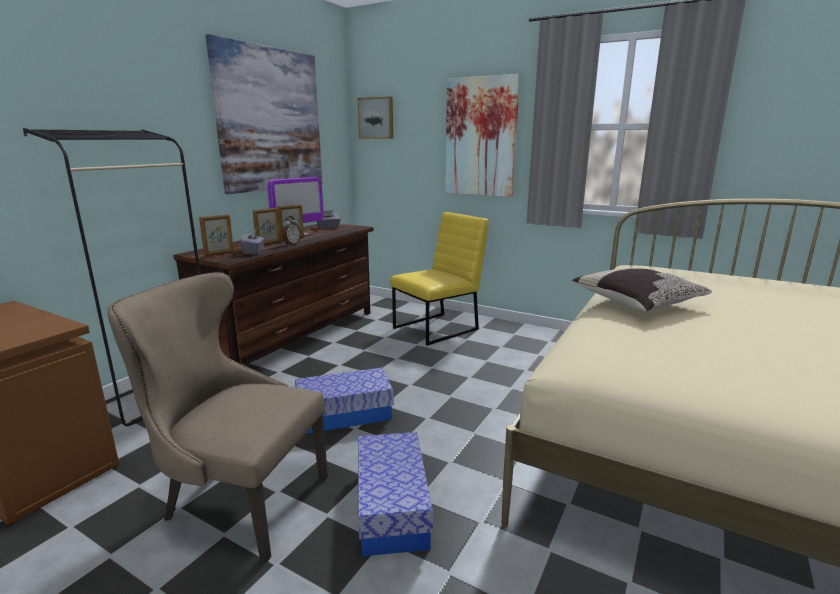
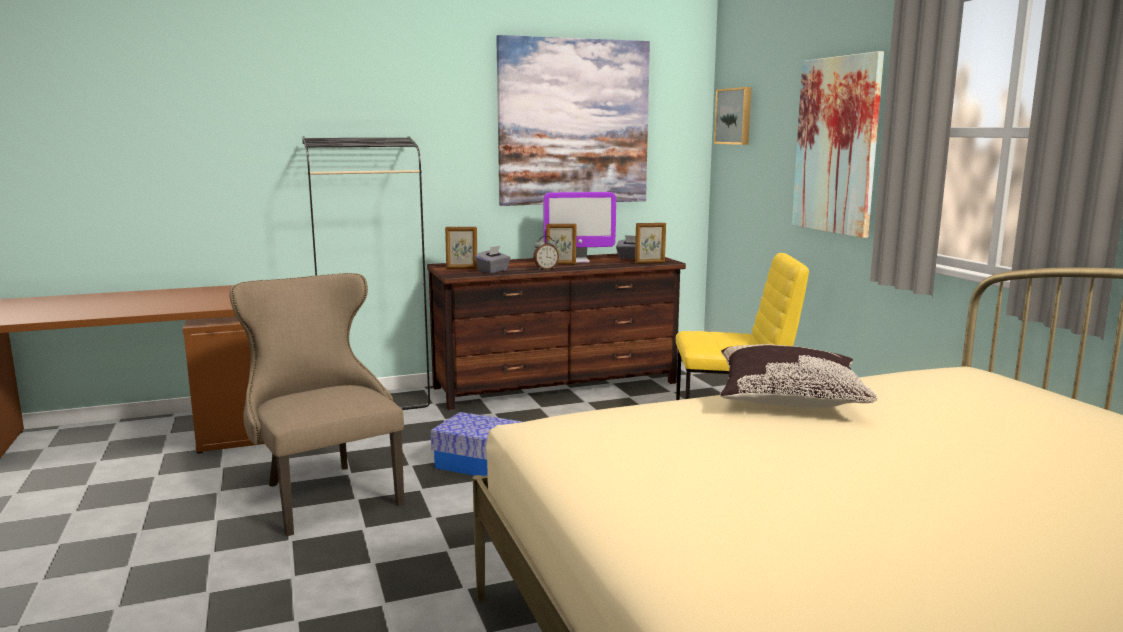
camera: 40 degrees right, 5 degrees down
(269, 244) = (526, 266): picture frame -> picture frame (650, 263)
(392, 507) = (415, 545): storage box -> none

